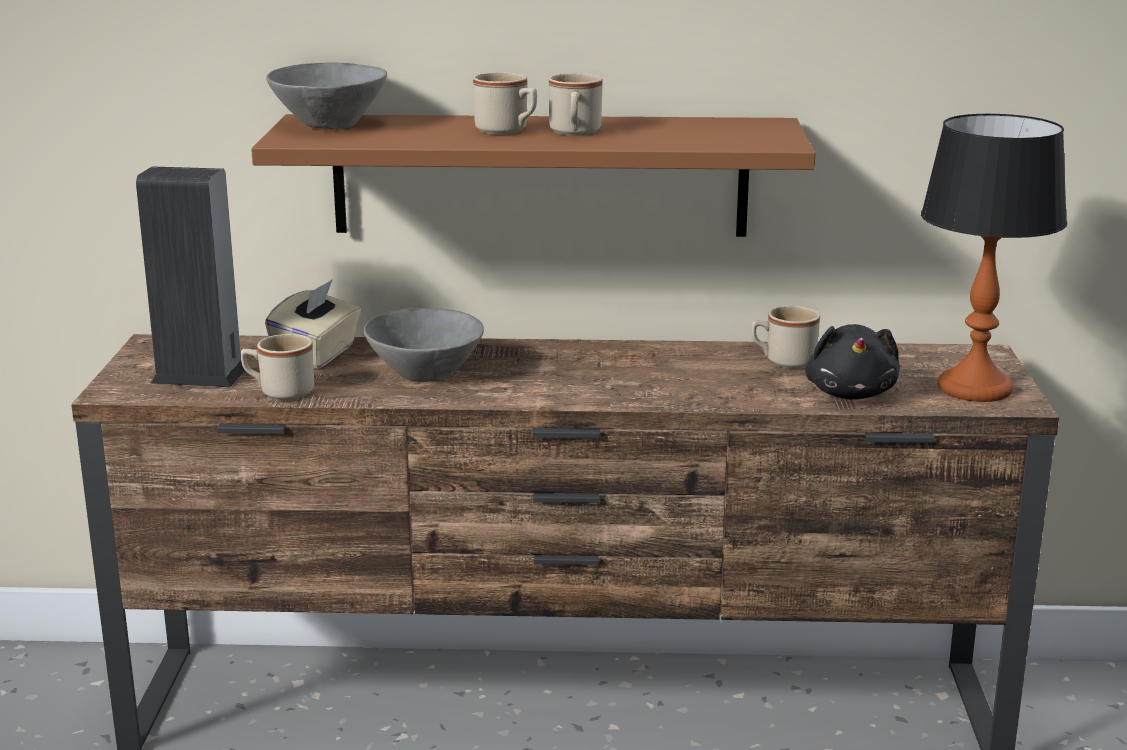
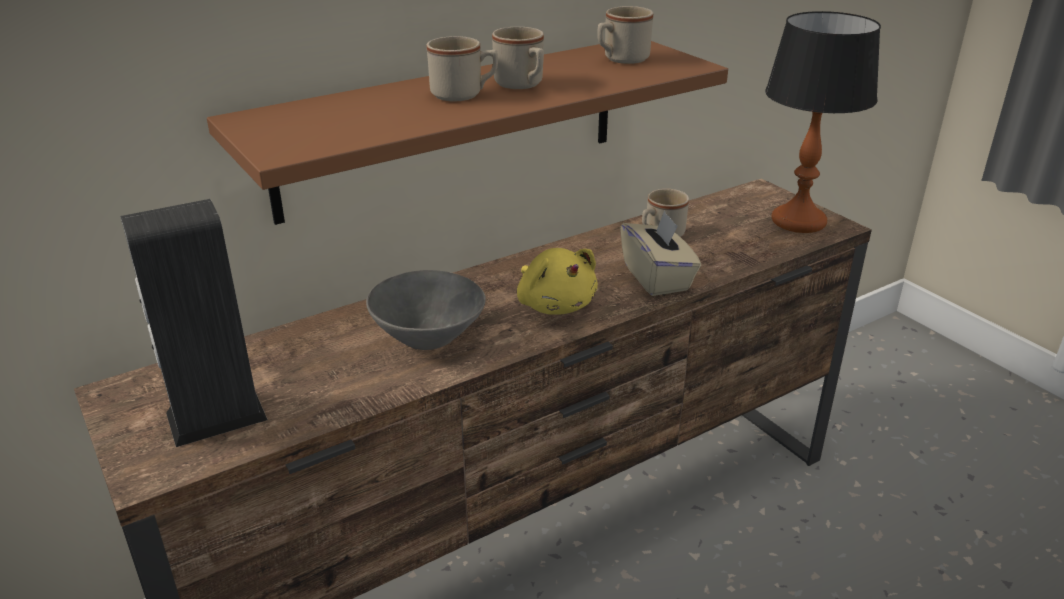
camera: 35 degrees left, 10 degrees up
(279, 392) = (324, 408): beige mug -> beige mug (621, 59)
(317, 355) = (302, 350): beige tissue box -> beige tissue box (657, 278)
(329, 125) = (285, 122): grey bowl -> none
(576, 382) = (555, 304): none -> yellow plush toy
(851, 393) = (740, 250): black plush toy -> none

